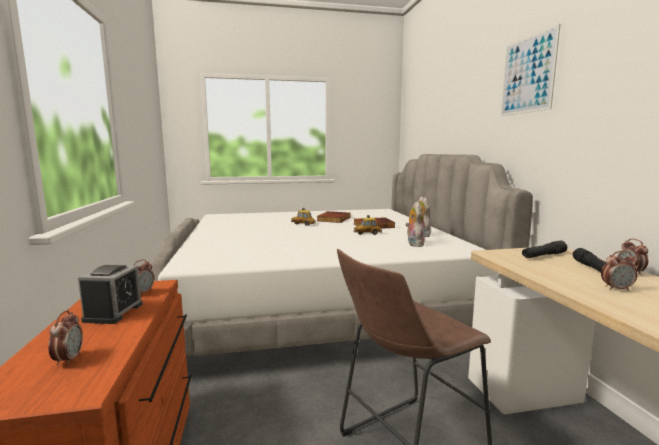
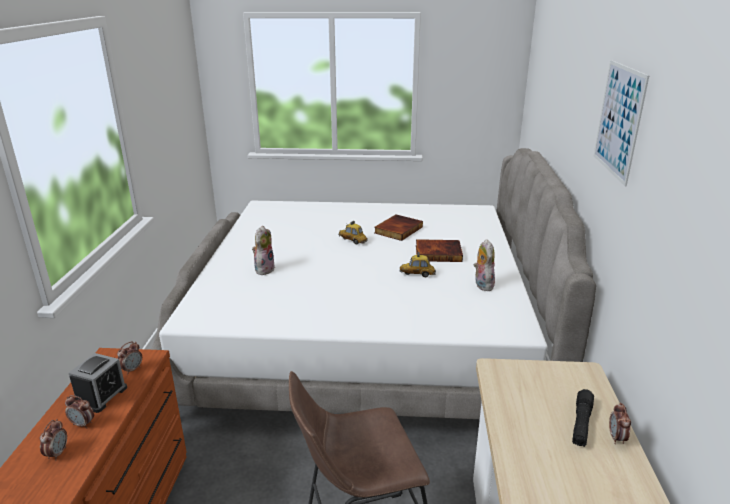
camera: 15 degrees right, 15 degrees up
(414, 244) = (458, 306): plush toy -> plush toy (264, 269)
(543, 256) = (552, 384): black flashlight -> none
(616, 289) = (562, 466): alarm clock -> alarm clock (83, 424)

